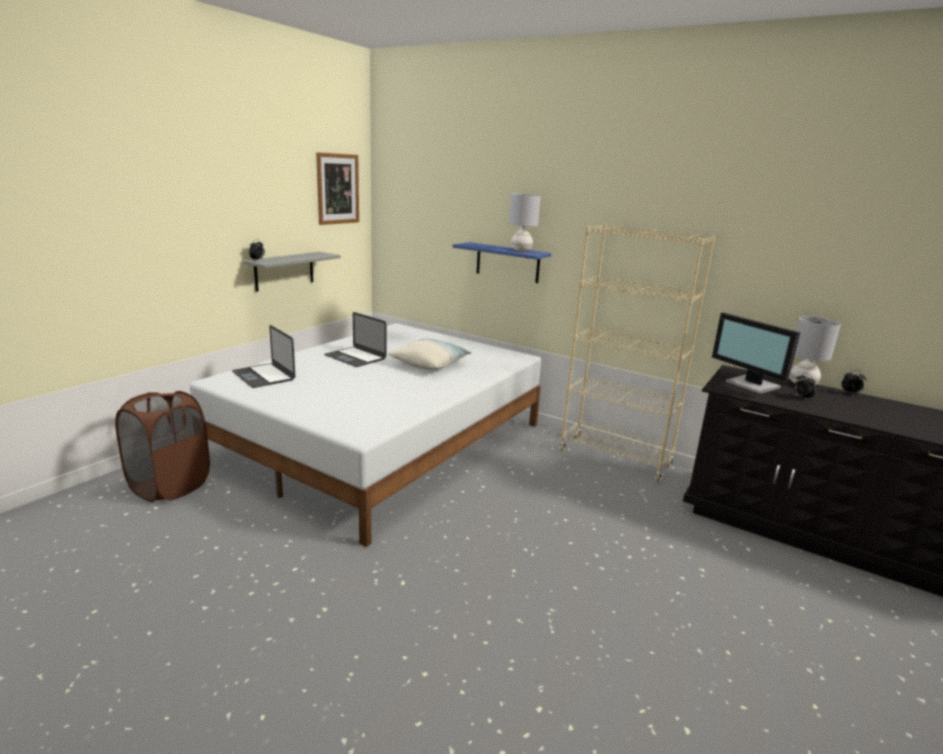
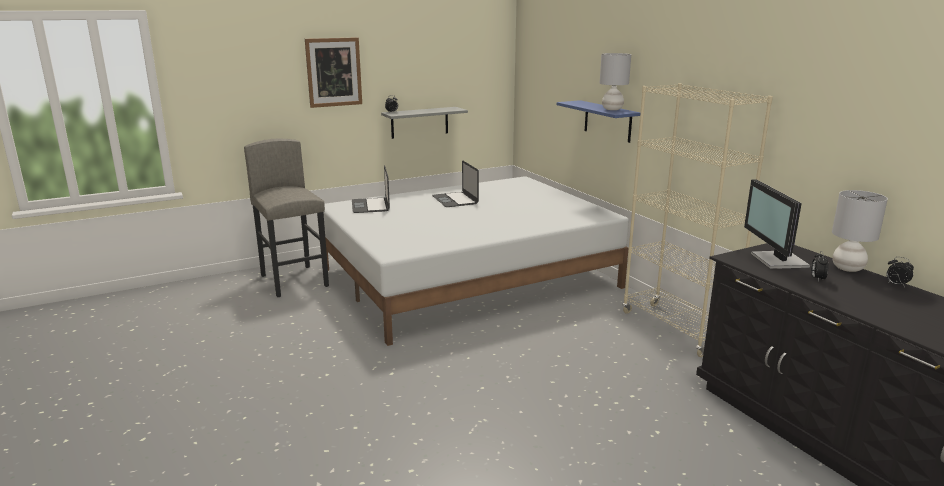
camera: 30 degrees right, 0 degrees up
(170, 486) = (294, 281): brown laundry basket -> grey stool
(338, 189) = (477, 51): picture -> picture (334, 72)
(430, 364) = (511, 212): pillow -> none

